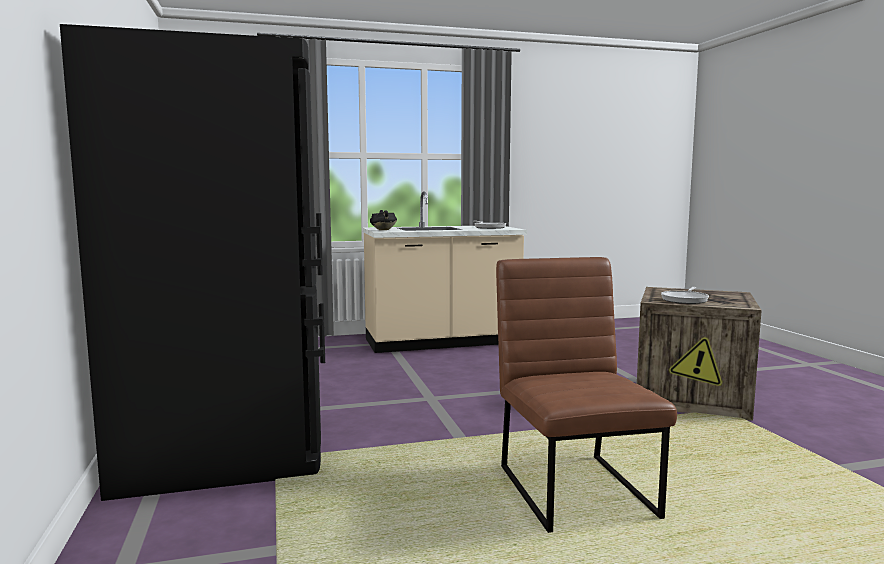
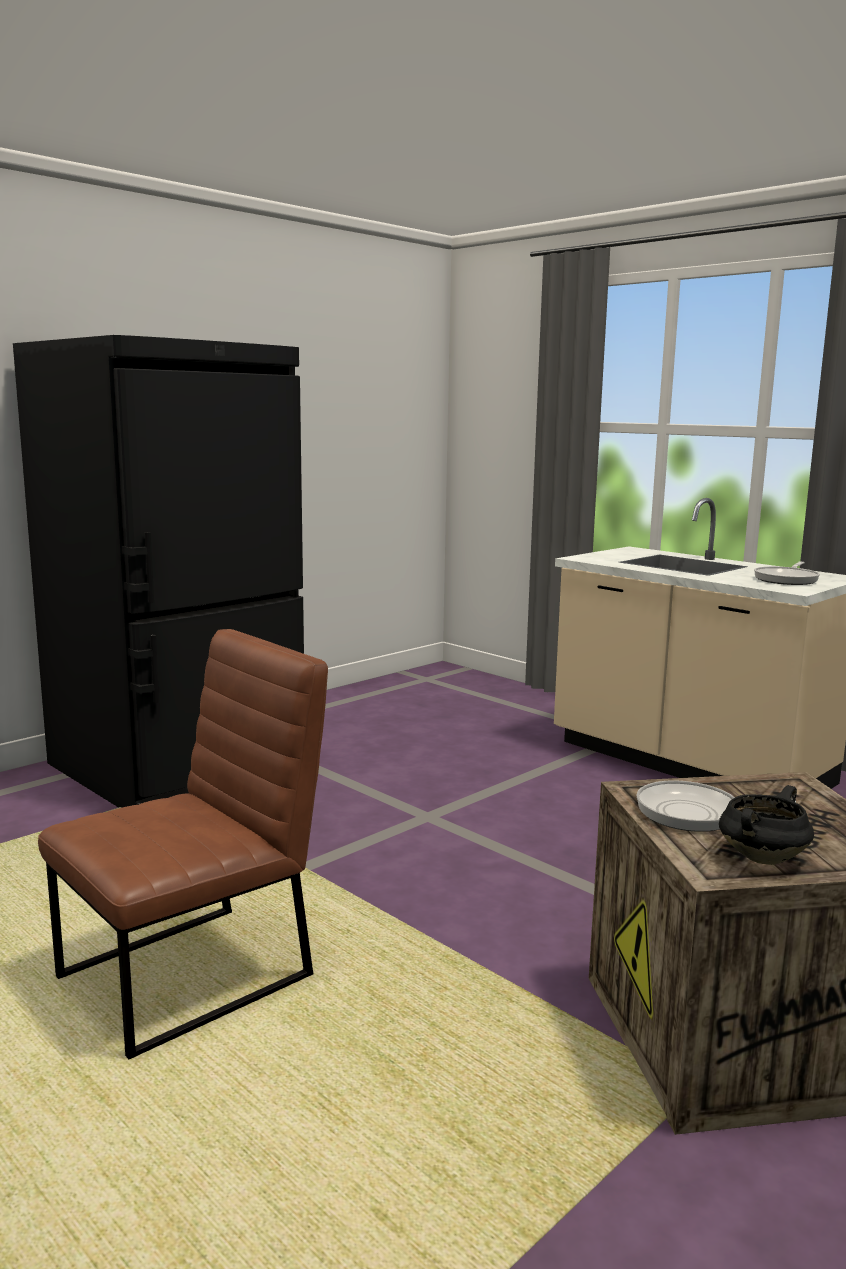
camera: 60 degrees right, 5 degrees up
(383, 230) = (597, 556): black cooking pot -> black cooking pot (762, 857)

